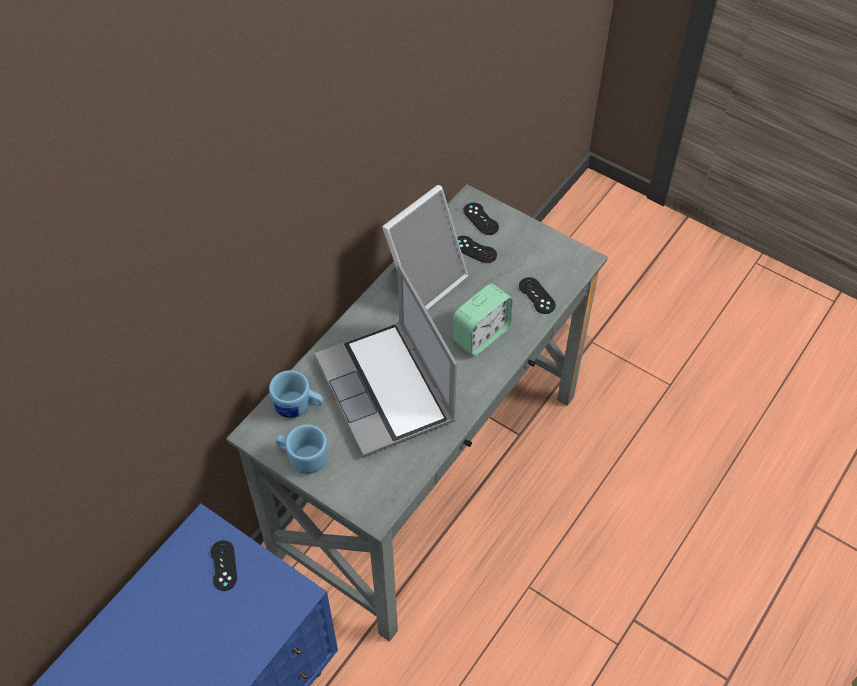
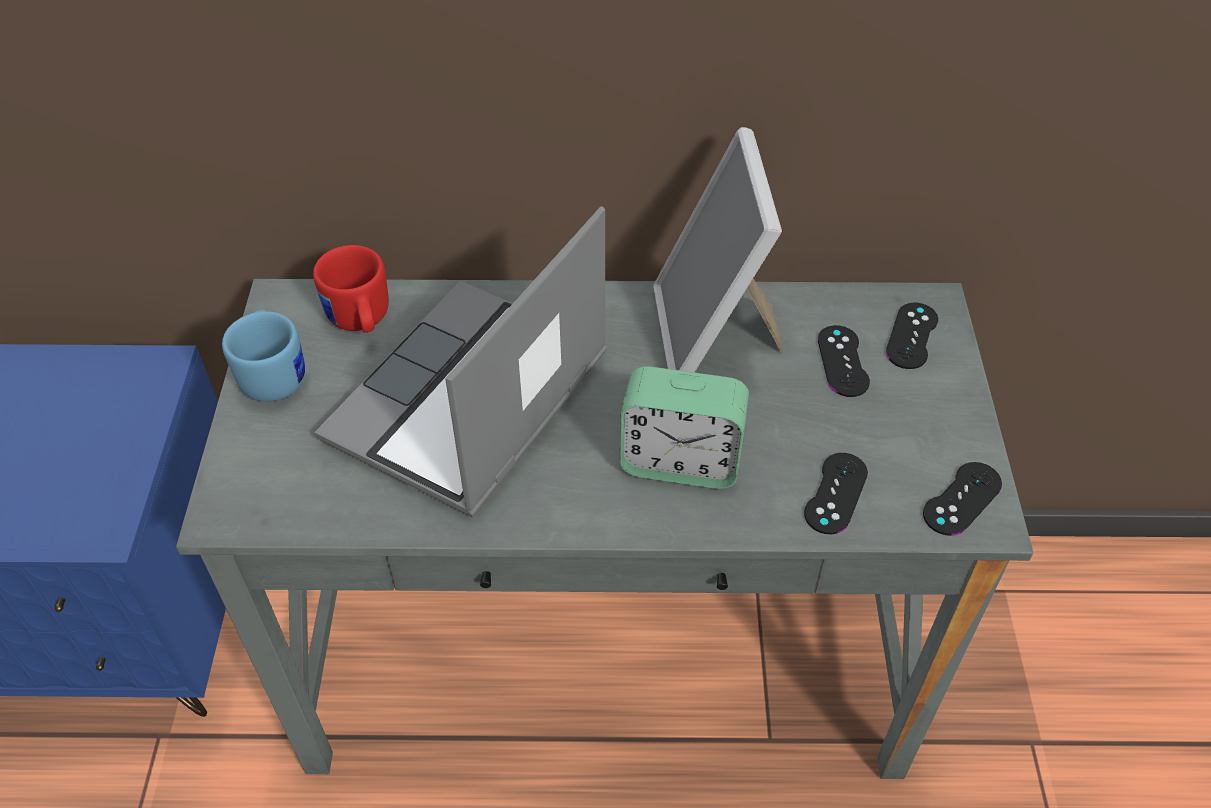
camera: 55 degrees right, 5 degrees down
(223, 565) = (107, 422): black game controller -> black game controller (962, 499)
(298, 407) = (360, 321): blue mug -> red mug
(423, 282) = (714, 335): picture frame -> picture frame turned 75 degrees clockwise

